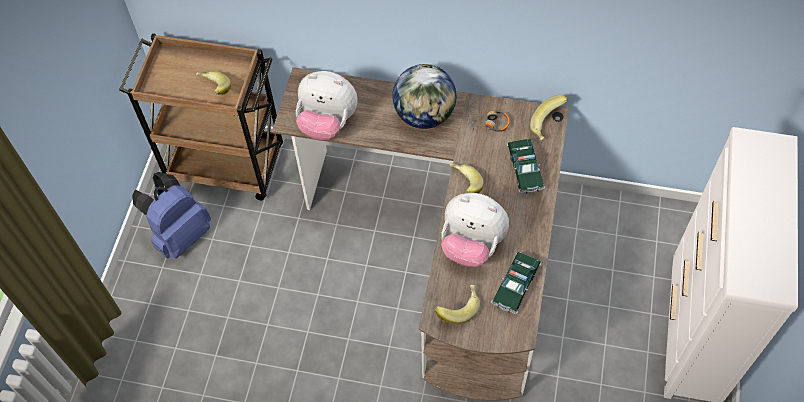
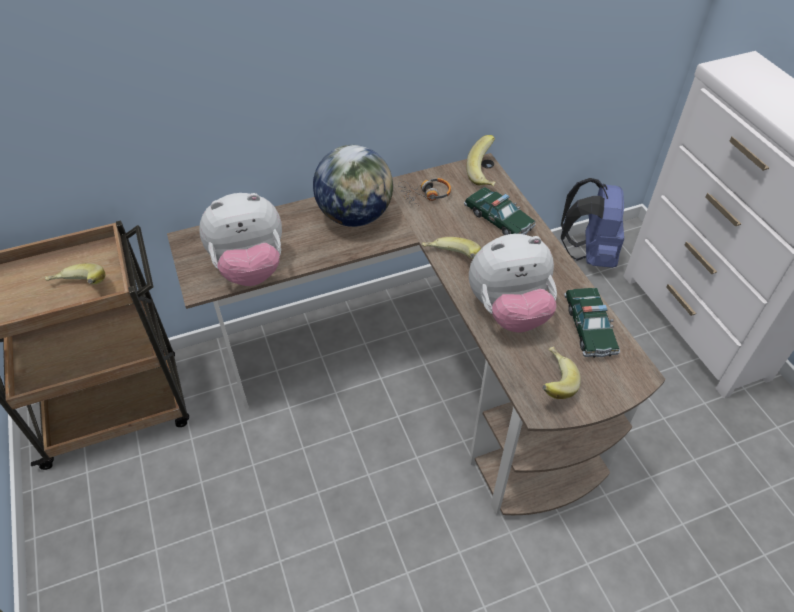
camera: 35 degrees left, 10 degrees down
(180, 234) = (101, 517): blue backpack -> blue backpack (589, 254)

